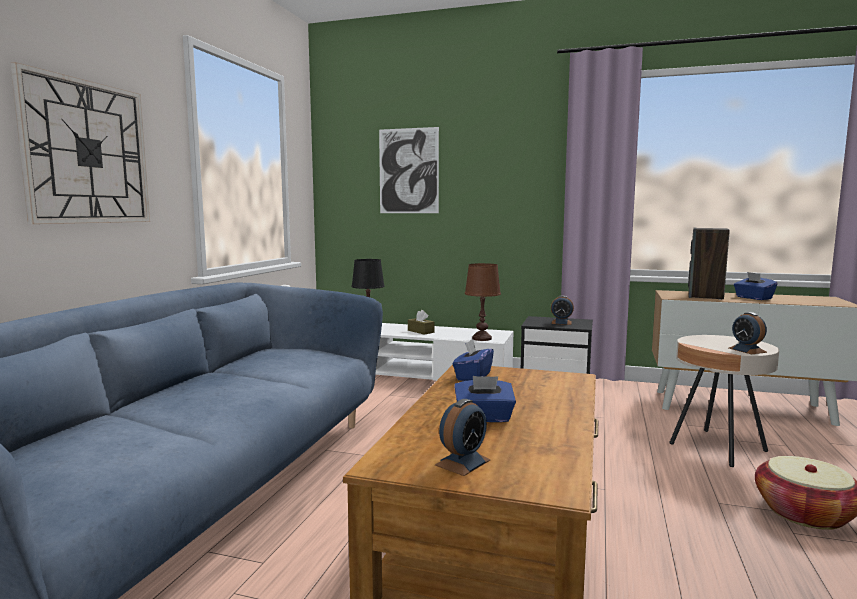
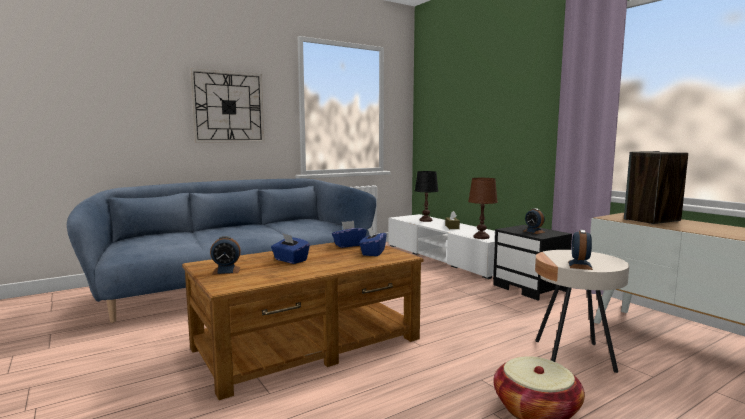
camera: 40 degrees right, 0 degrees up
(408, 171) = (462, 106): picture -> none
(753, 298) = (700, 227): blue tissue box -> blue tissue box (373, 253)

